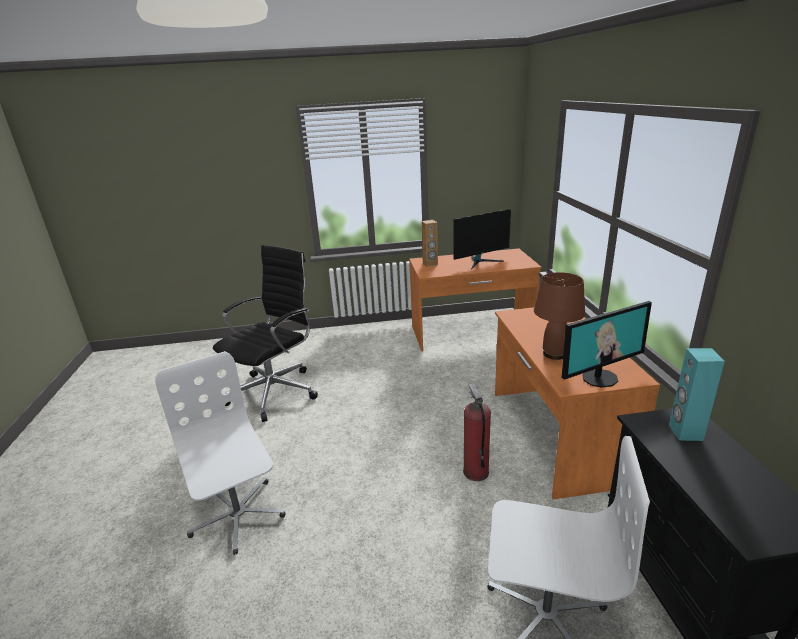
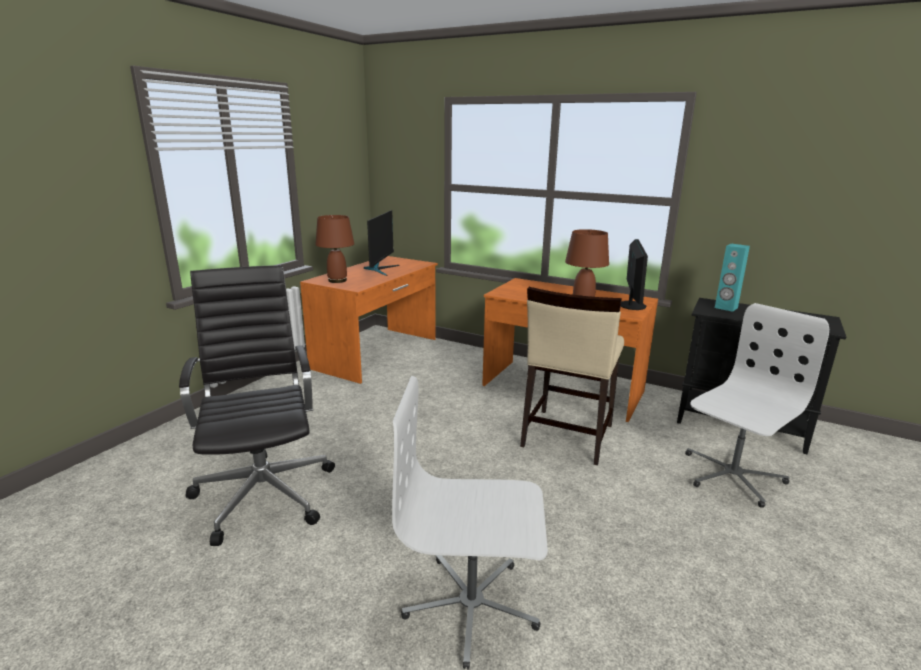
camera: 55 degrees left, 5 degrees down
(430, 264) = (337, 280): brown speaker -> brown table lamp
(475, 471) = (566, 436): fire extinguisher -> beige chair

